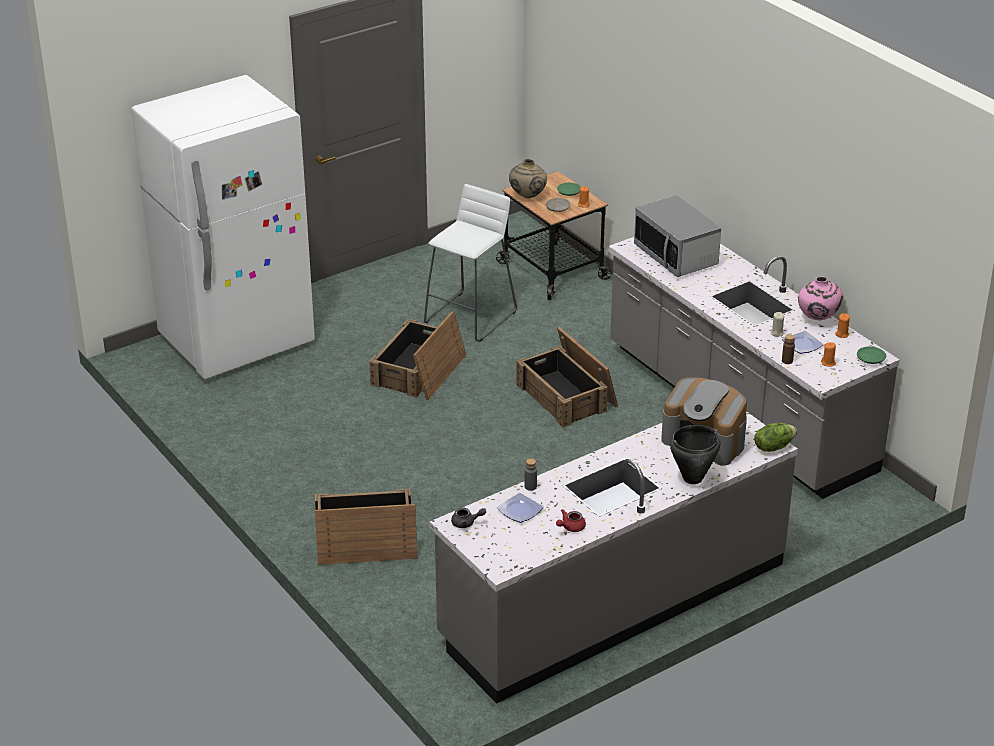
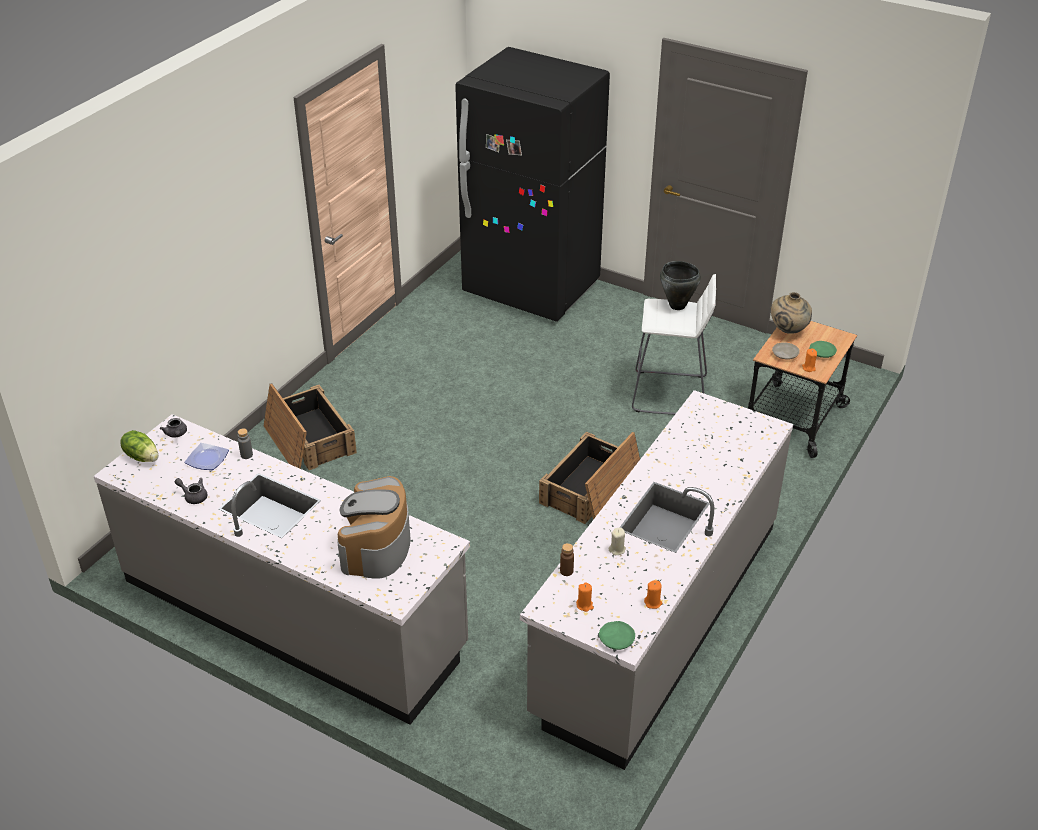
camera: 65 degrees right, 5 degrees up
(237, 341) = (531, 289): white fridge -> black fridge
(419, 371) = (563, 392): crate -> none
(570, 527) = (193, 496): red teapot -> grey teapot
(676, 256) = (713, 439): microwave -> none
(693, 478) = (308, 555): black cooking pot -> black cooking pot (677, 306)
(773, 447) = (394, 600): lettuce -> lettuce (142, 456)
(803, 345) = (607, 576): plate -> none
(817, 319) = (670, 575): pink vase -> none

